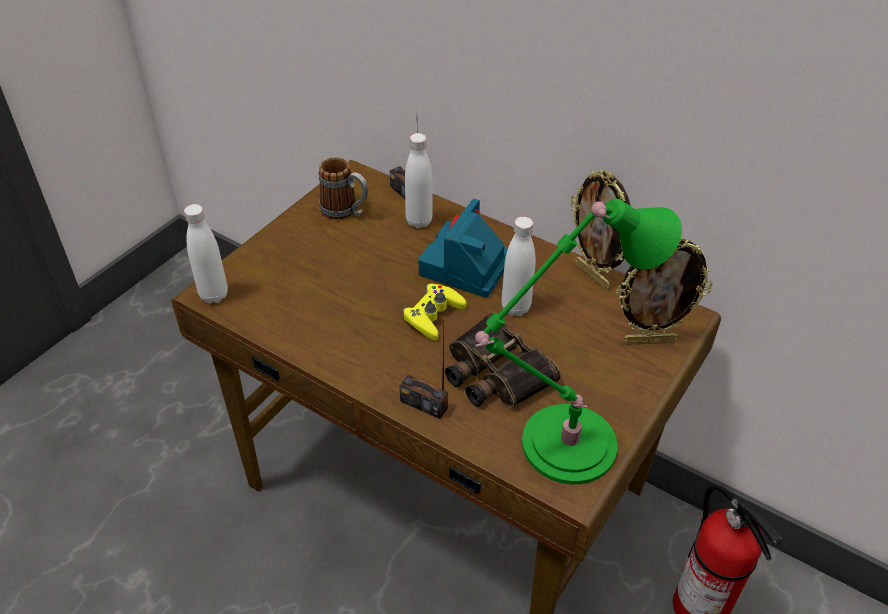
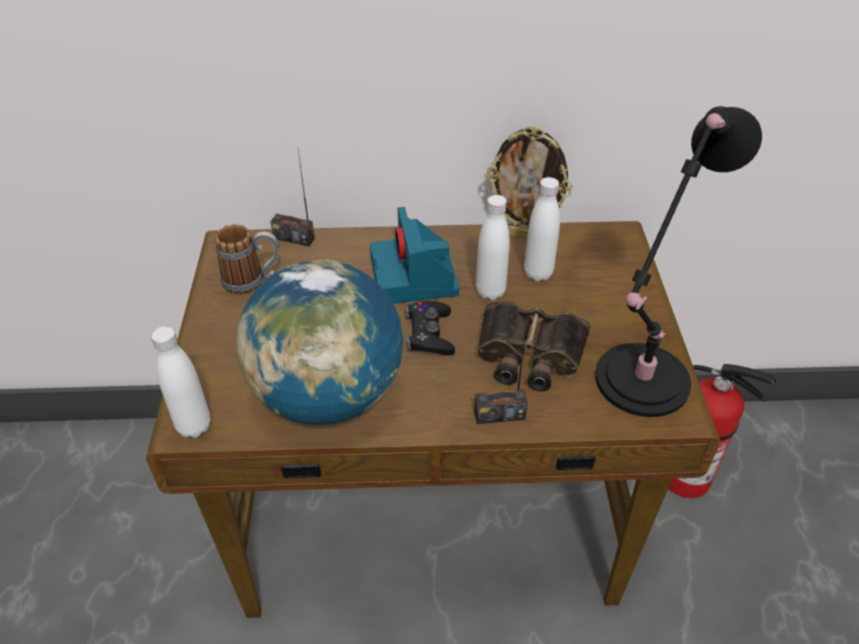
camera: 35 degrees left, 0 degrees up
(317, 322) = (328, 396): none -> globe
(419, 221) = (332, 258): white bottle -> white bottle (538, 273)
(433, 316) = (429, 334): yellow game controller -> black game controller
(560, 446) = (637, 385): green table lamp -> black table lamp
(649, 340) = (614, 266): picture frame -> none

